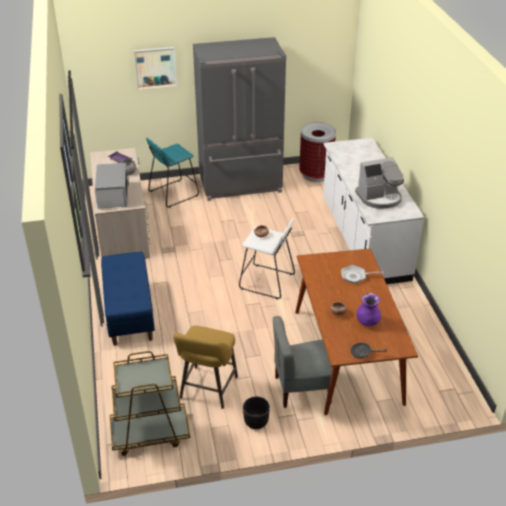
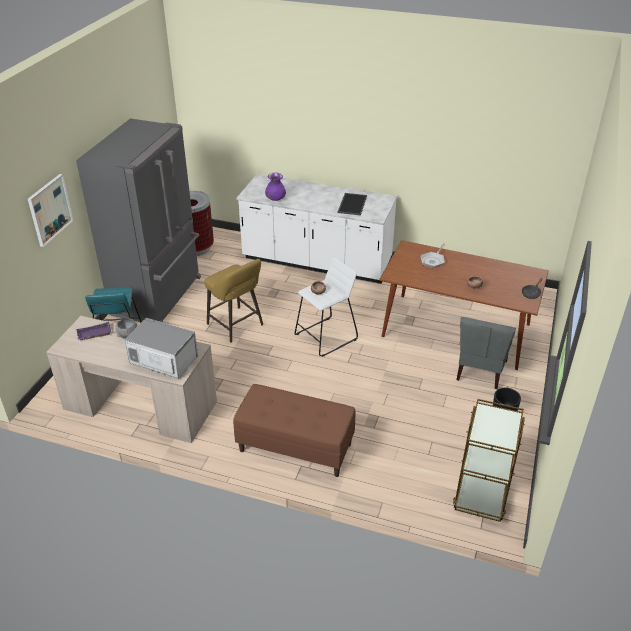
camera: 60 degrees left, 0 degrees up
(129, 313) = (294, 448): blue bench -> brown bench
(207, 390) = (447, 429): yellow stool -> yellow stool (237, 326)
(367, 322) = (495, 277): purple vase -> purple vase (275, 199)
(379, 198) = (351, 204): coffee machine -> tray

